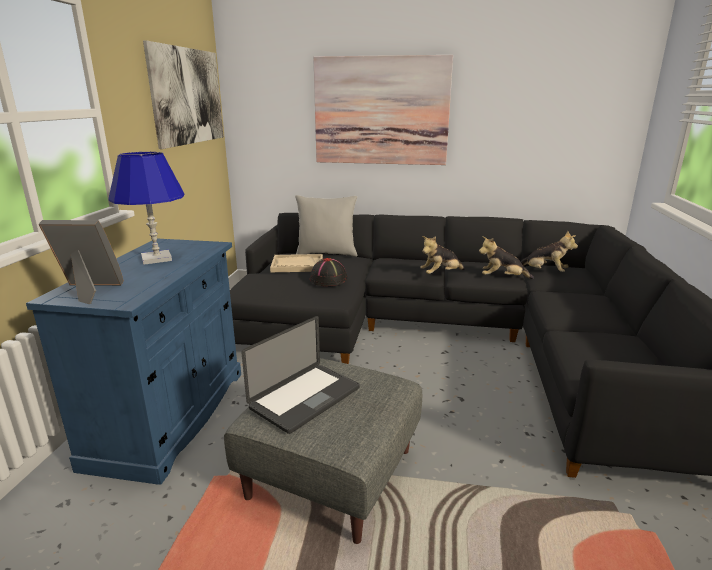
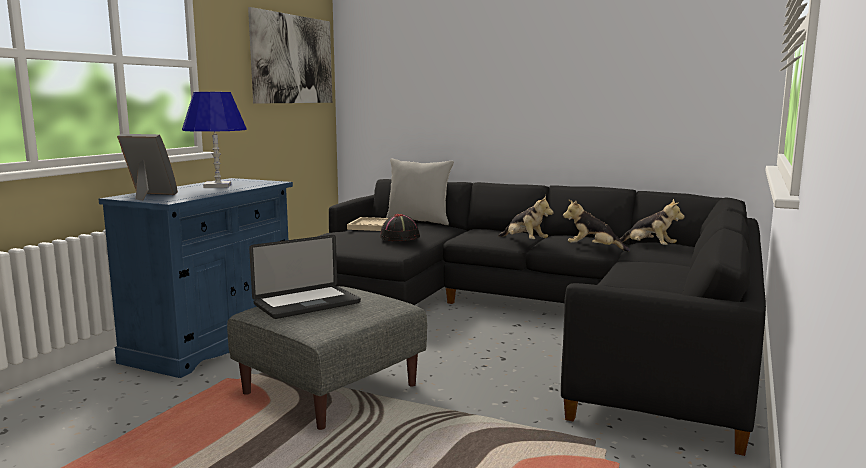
camera: 15 degrees right, 10 degrees down
(381, 111) = (487, 74): picture -> none
(440, 274) = (524, 241): plush toy -> plush toy turned 120 degrees counterclockwise

